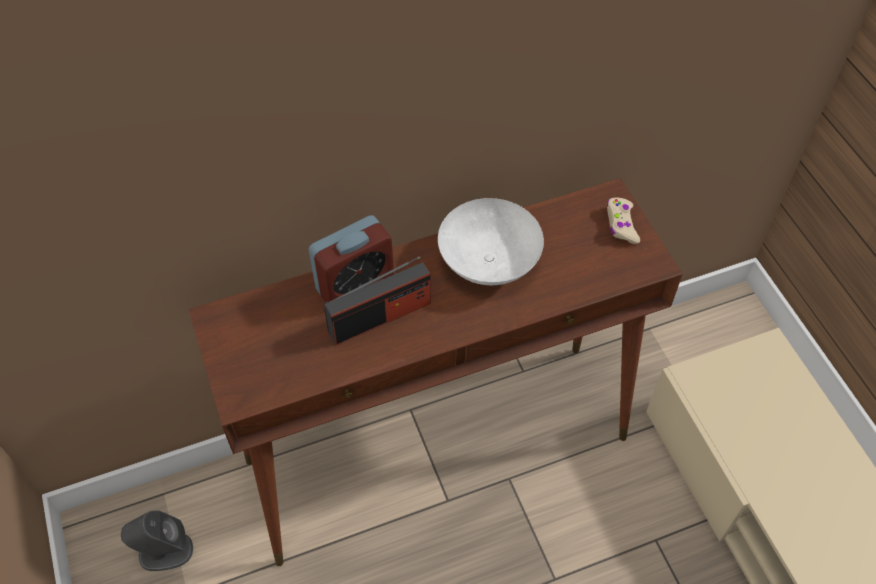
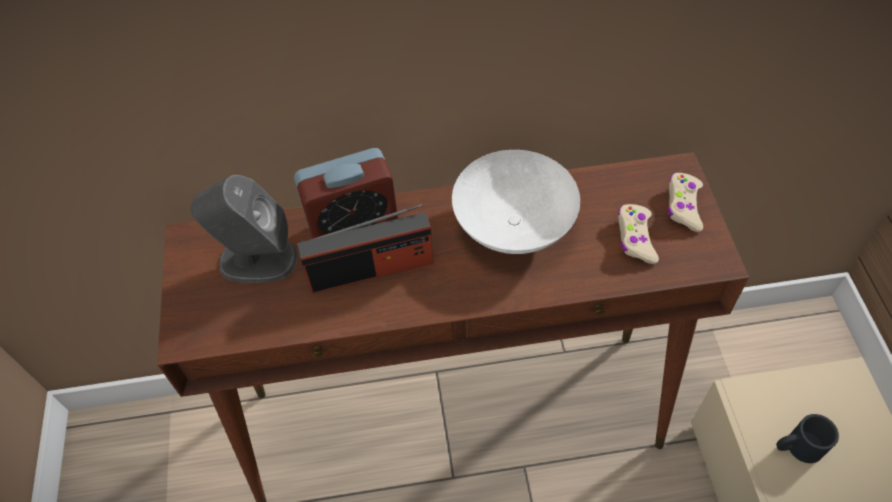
camera: 15 degrees right, 0 degrees up
(165, 552) = (155, 473): grey speaker -> grey speaker (256, 260)
(589, 256) = (635, 238): none -> beige game controller
(739, 411) = (797, 447): none -> black mug

